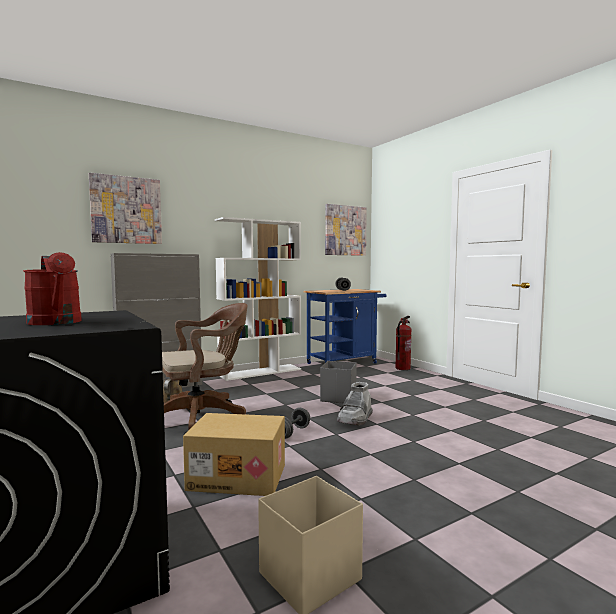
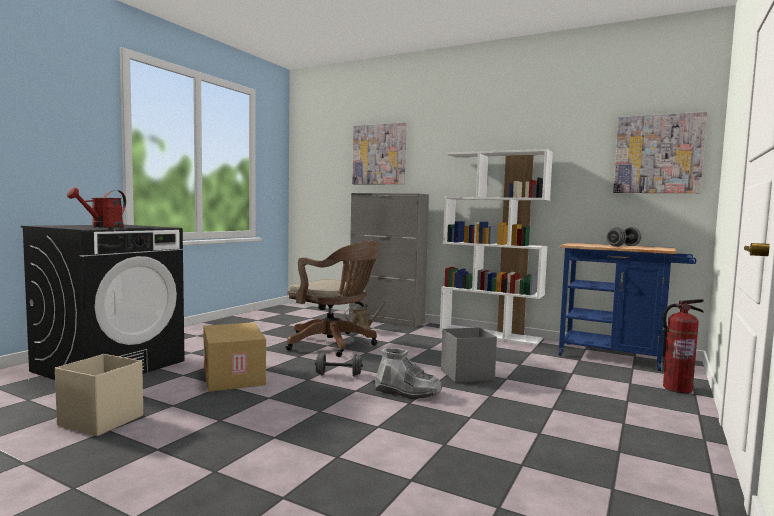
camera: 60 degrees right, 0 degrees up
(355, 419) = (408, 392): grey boot -> grey boot turned 150 degrees counterclockwise

